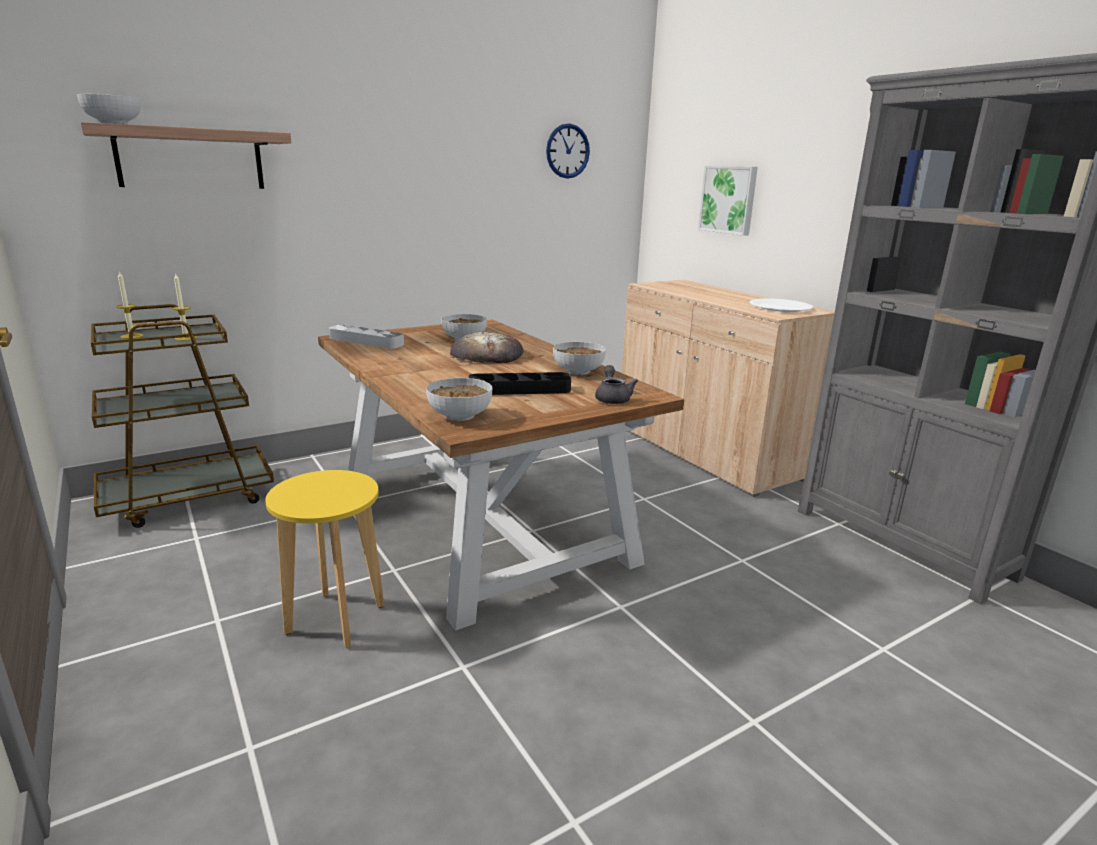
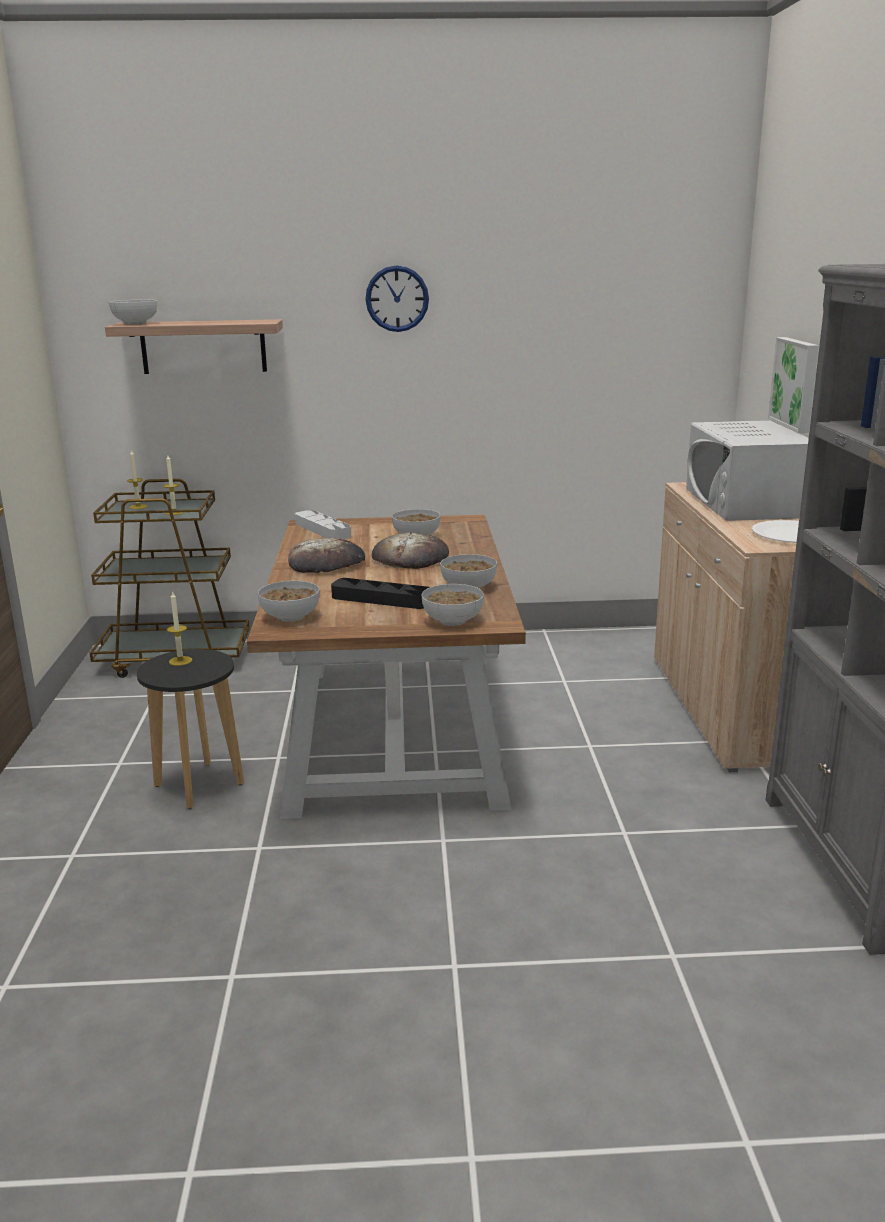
camera: 30 degrees right, 0 degrees up
(309, 487) = (180, 661): none -> candle
(335, 619) = (198, 785): yellow stool -> black stool
(416, 366) = (327, 563): none -> bread
(567, 151) = (621, 316): wall clock -> wall clock (397, 299)
(612, 398) = (452, 621): grey teapot -> bowl
(707, 292) = (745, 503): none -> white microwave

